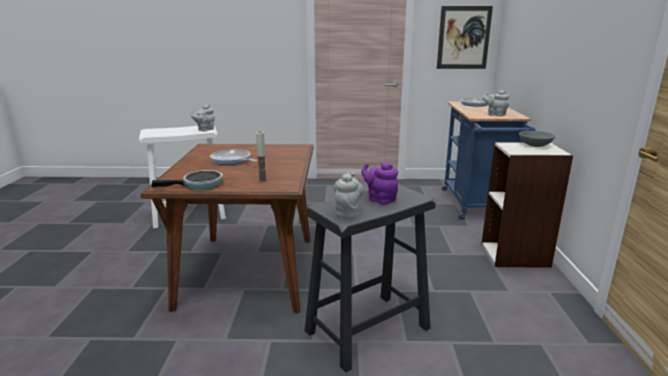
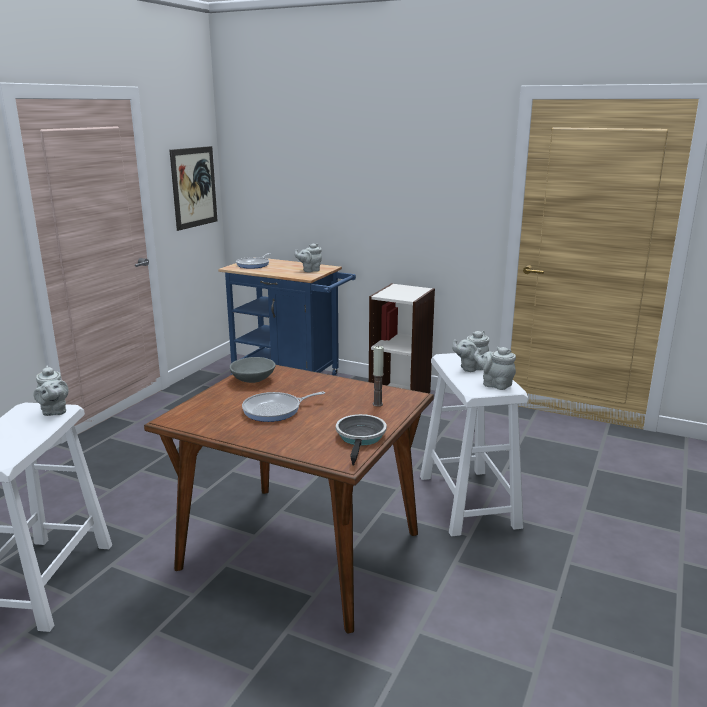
camera: 65 degrees left, 0 degrees up
(367, 330) = (468, 501): black stool -> white stool
(380, 199) = (470, 368): purple teapot -> grey teapot
(535, 145) = (396, 289): grey bowl -> grey bowl (252, 379)

